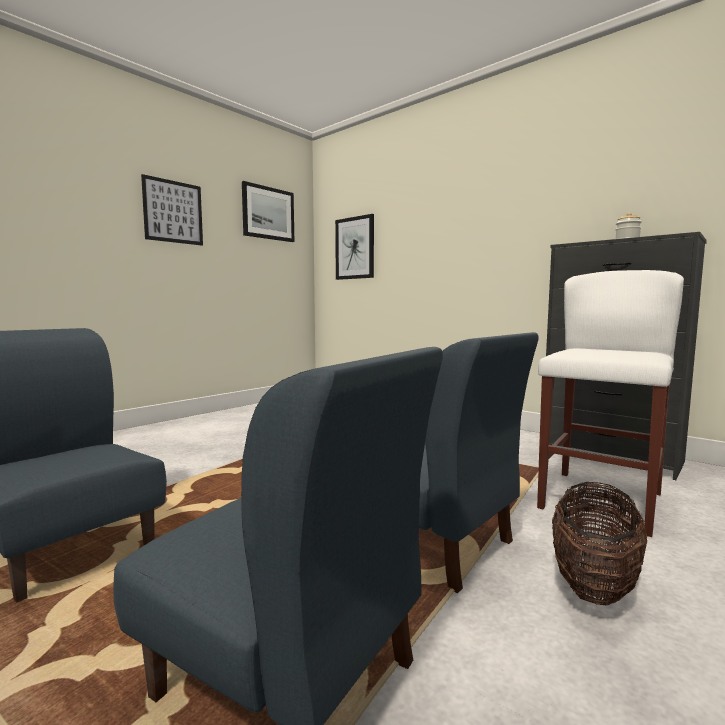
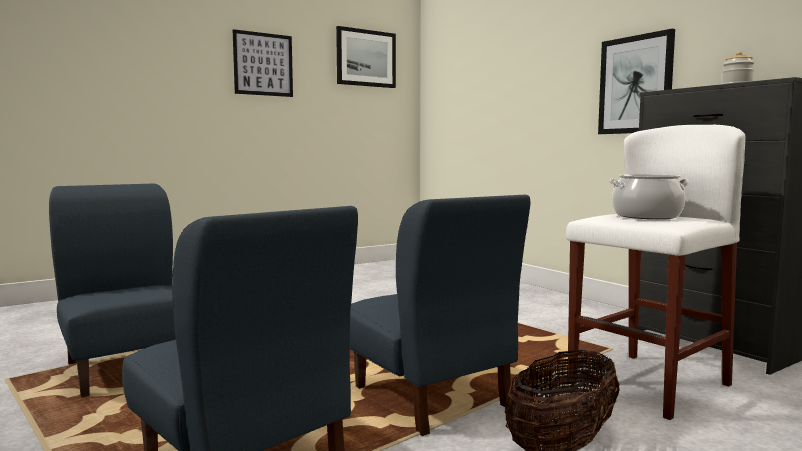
camera: 15 degrees right, 0 degrees up
(355, 248) = (460, 93): picture -> picture (635, 85)
(606, 351) = (646, 216): none -> cooking pot

